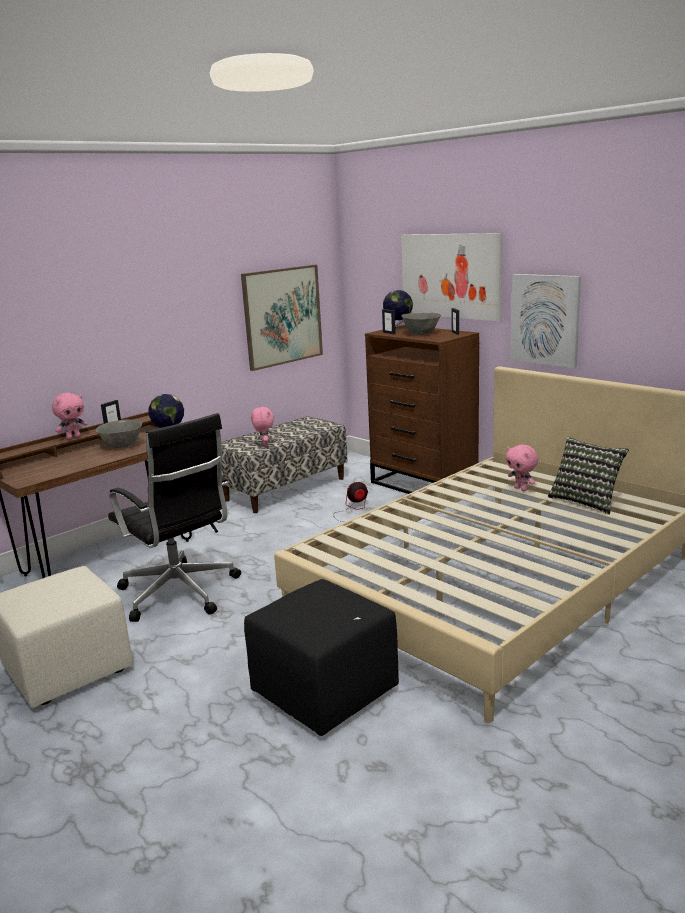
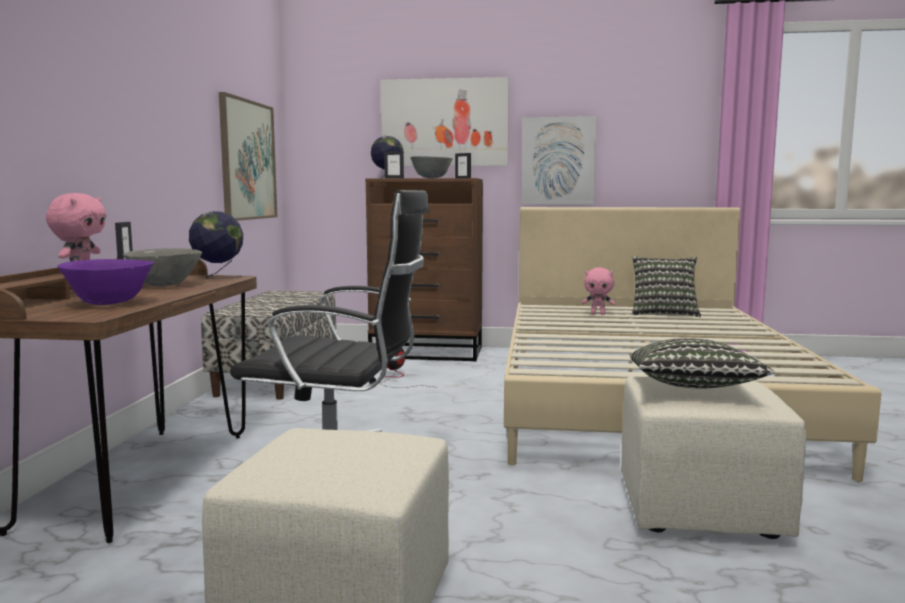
camera: 40 degrees left, 10 degrees down
(57, 467) = (110, 303): none -> purple bowl
(264, 445) = (276, 309): pink plush toy -> none
(311, 605) = (692, 388): none -> pillow
(326, 692) = (701, 509): black ottoman -> beige ottoman

